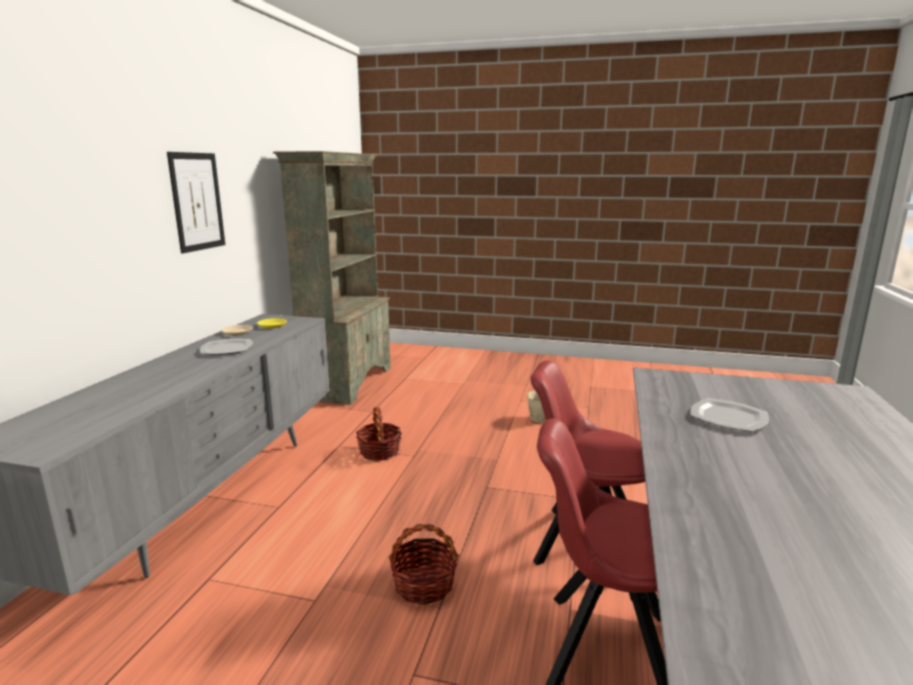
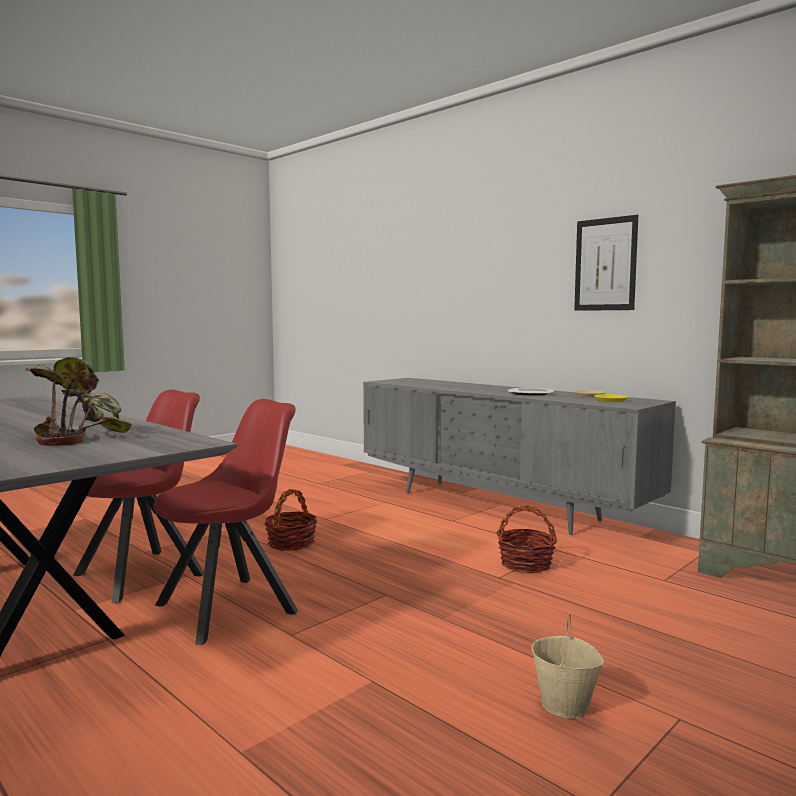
camera: 120 degrees right, 10 degrees down
(729, 418) = (79, 436): plate -> potted plant

